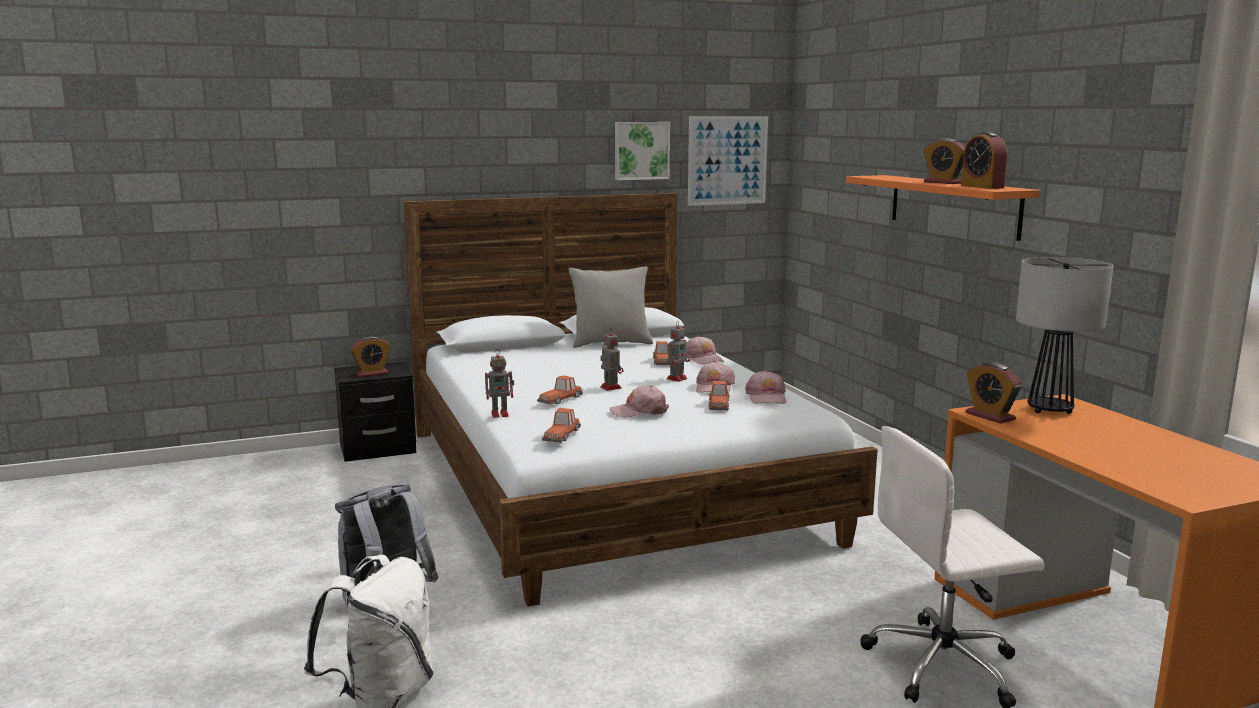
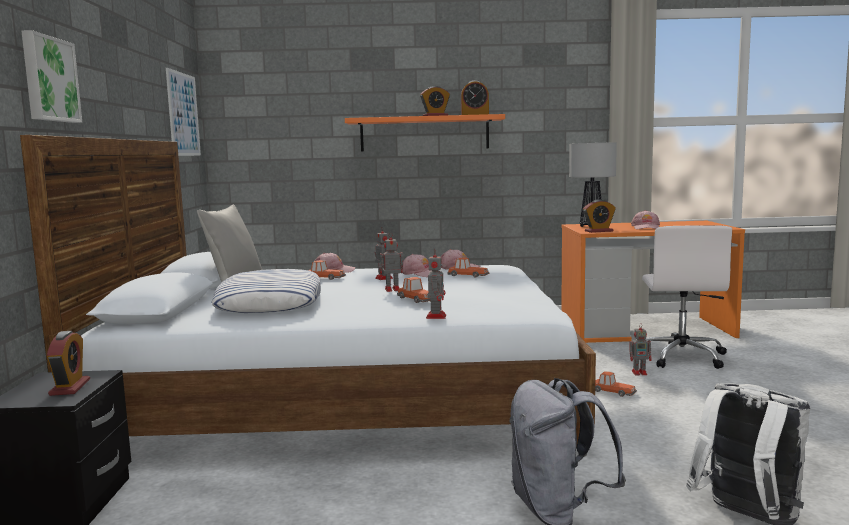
camera: 70 degrees left, 5 degrees down
(540, 363) = (270, 302): none -> pillow
(561, 435) = (522, 303): toy car -> toy car (612, 391)
(639, 411) = (471, 287): pink cap -> pink cap (646, 228)
(641, 150) = (149, 97): picture -> picture (48, 79)
(822, 631) = (640, 373): none -> toy robot

